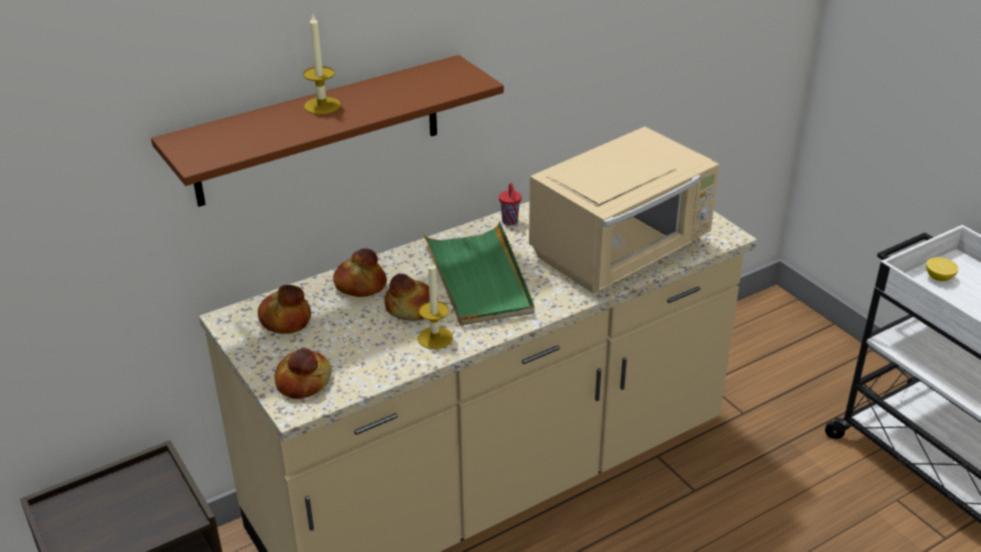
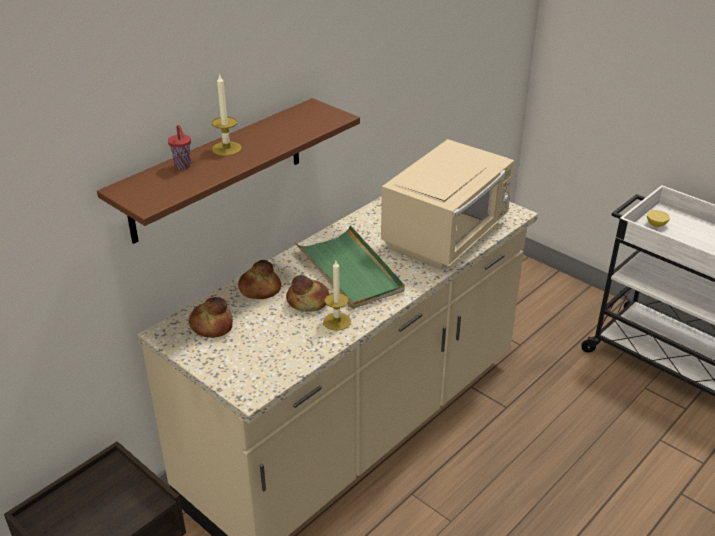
camera: 15 degrees left, 0 degrees up
(304, 382) = (249, 372): bread -> none
(510, 222) = (354, 225): red cup -> red cup (183, 166)

